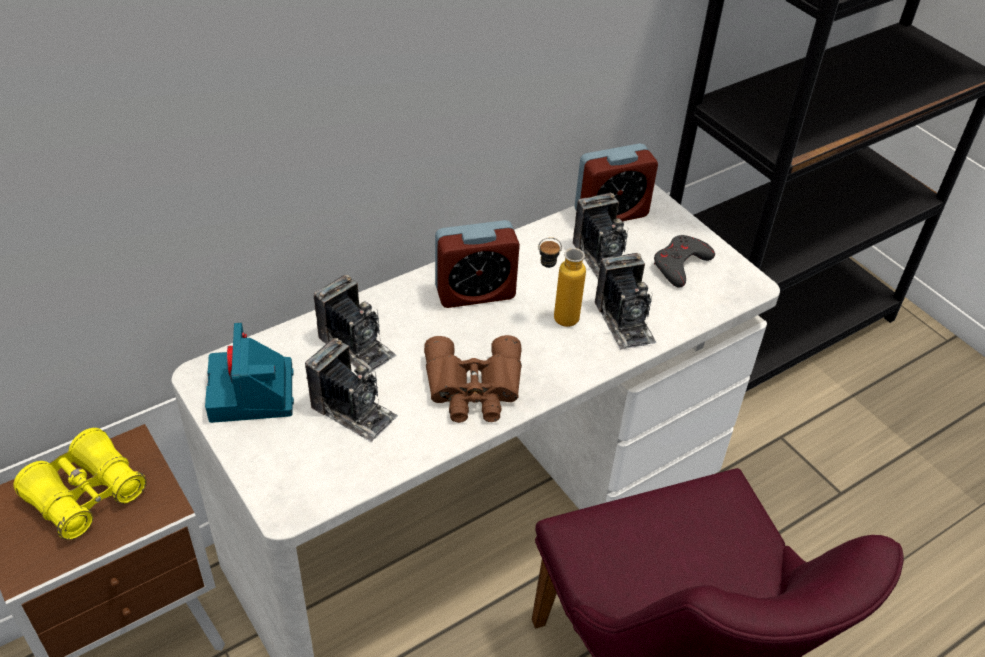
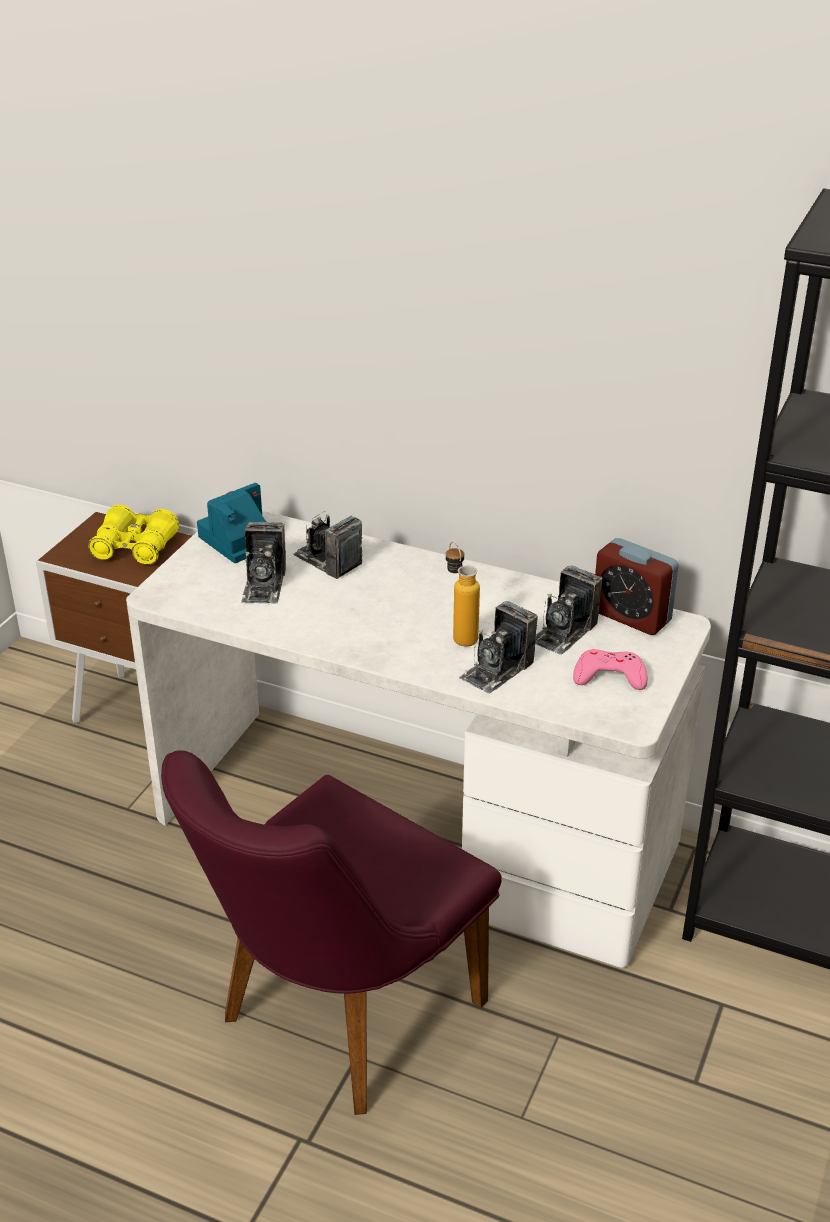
camera: 60 degrees right, 10 degrees down
(356, 346) = (328, 560): camera -> camera turned 120 degrees clockwise
(474, 388) = (339, 625): brown binoculars -> none
(475, 292) = (444, 587): alarm clock -> none
(680, 265) = (609, 676): grey game controller -> pink game controller

